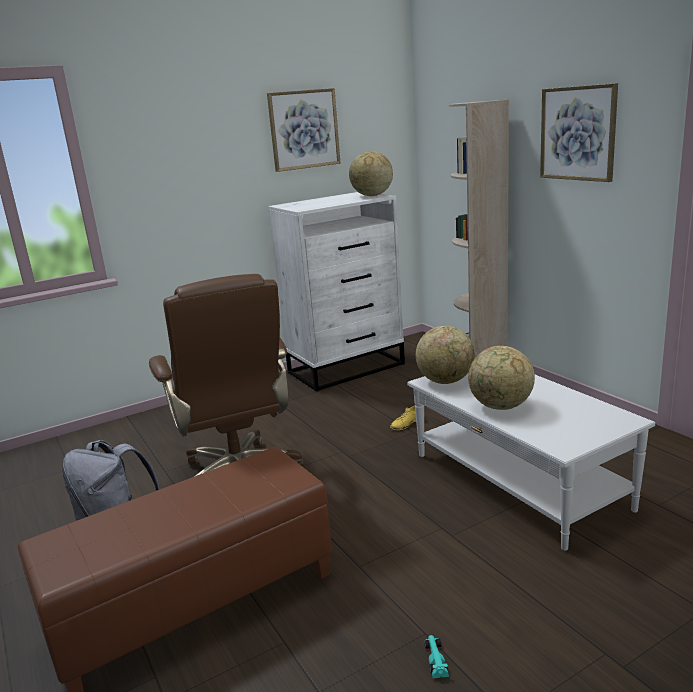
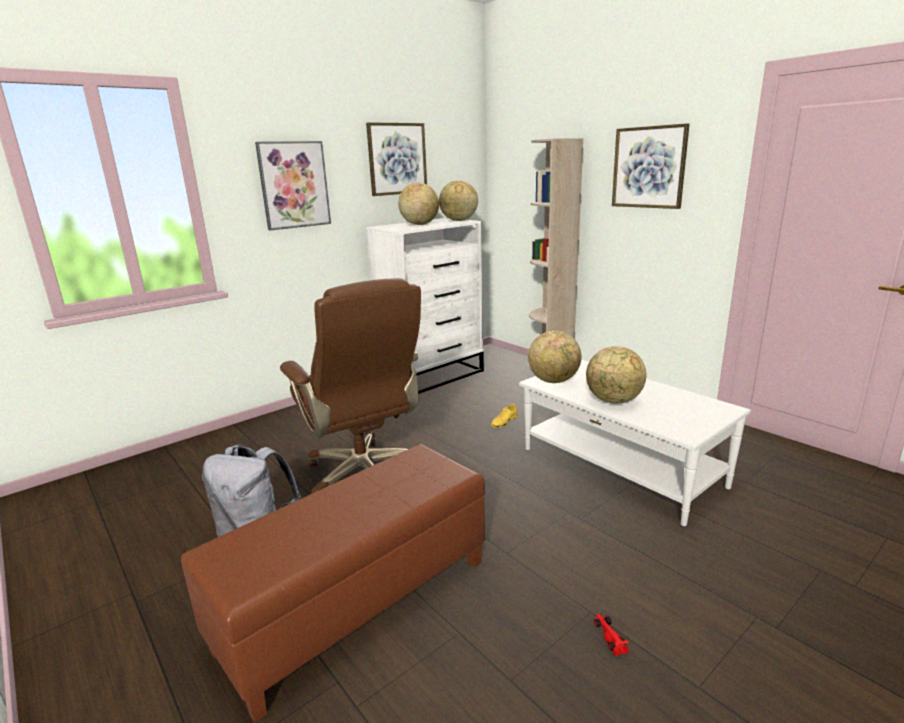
camera: 10 degrees left, 0 degrees up
(187, 165) = (294, 185): none -> picture
(325, 202) = (419, 224): none -> globe
(435, 658) = (609, 635): turquoise toy car -> red toy car

